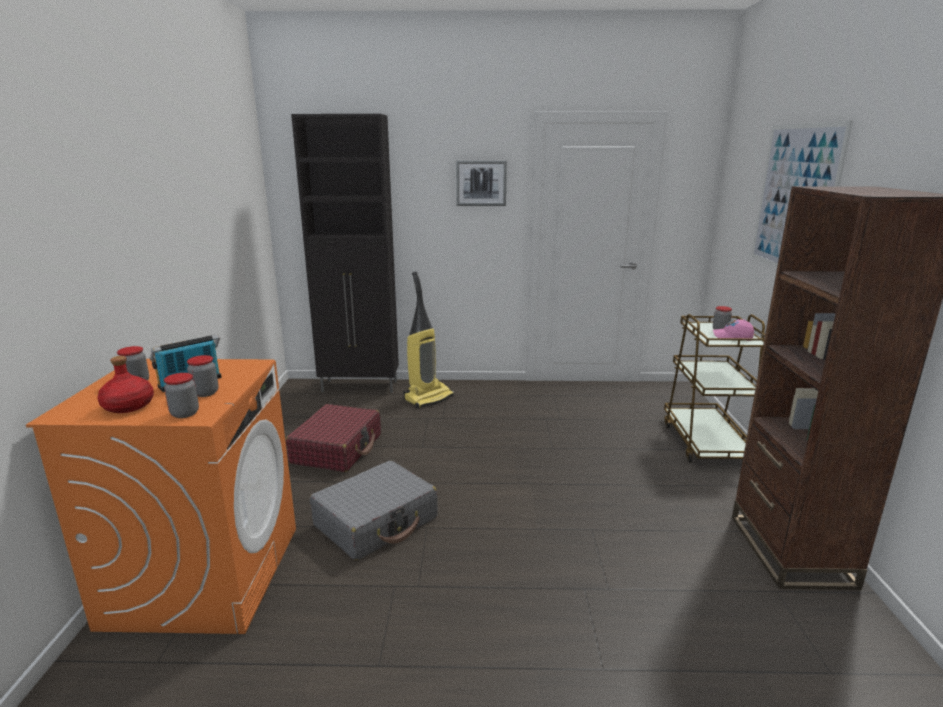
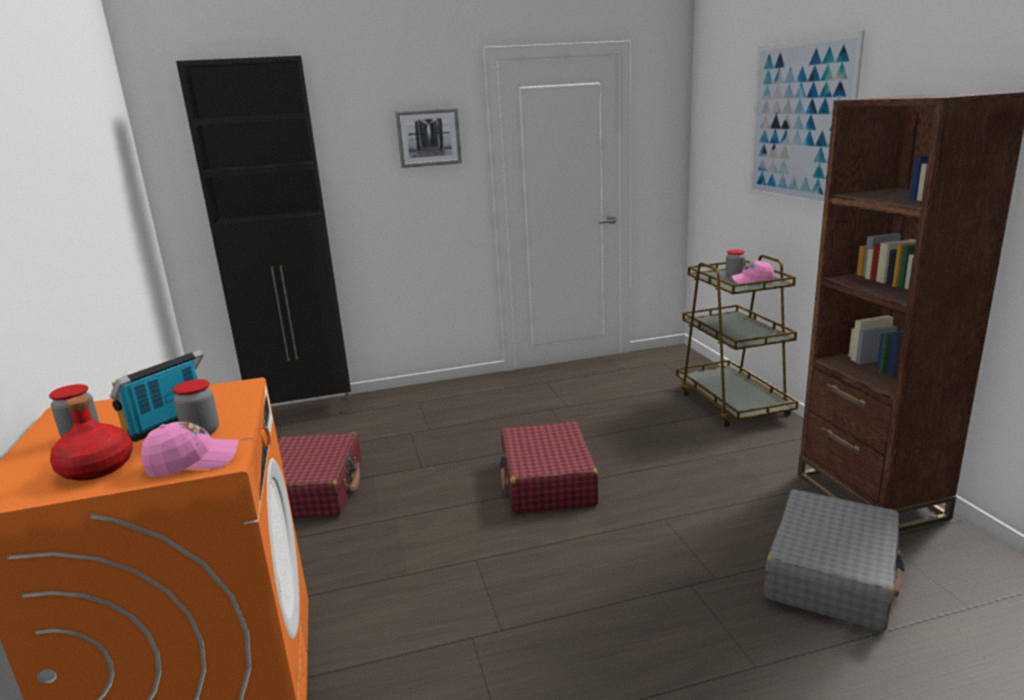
camera: 15 degrees left, 0 degrees up
(185, 413) = (193, 462): jar -> pink cap
(376, 522) = (410, 567): grey suitcase -> grey suitcase (832, 574)
(428, 398) = (399, 409): vacuum cleaner -> none
(512, 478) = (547, 482): none -> red suitcase

